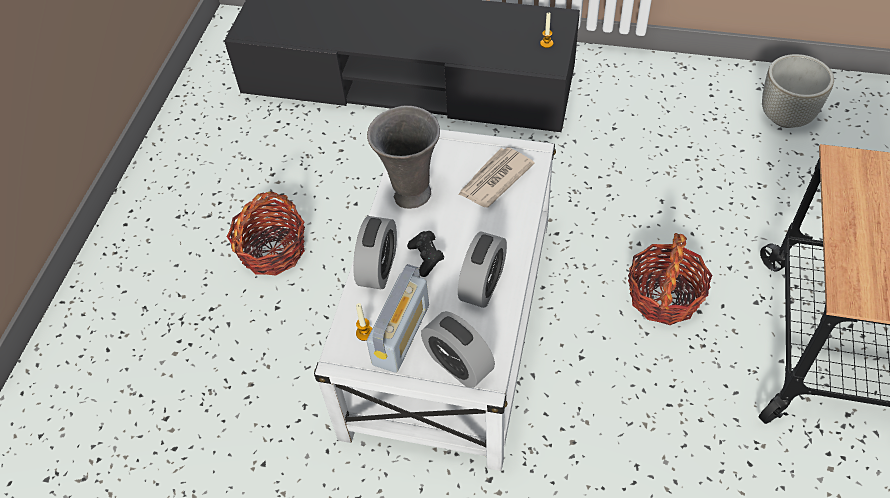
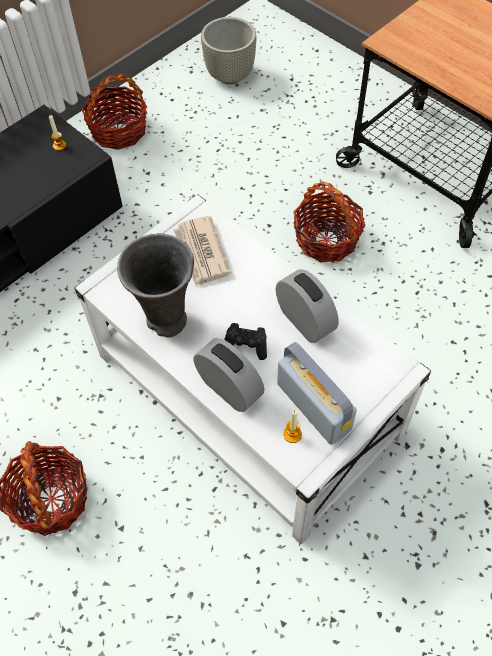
camera: 60 degrees left, 5 degrees up
(458, 364) = (372, 379): alarm clock -> none
(639, 83) = (118, 131): none -> basket

